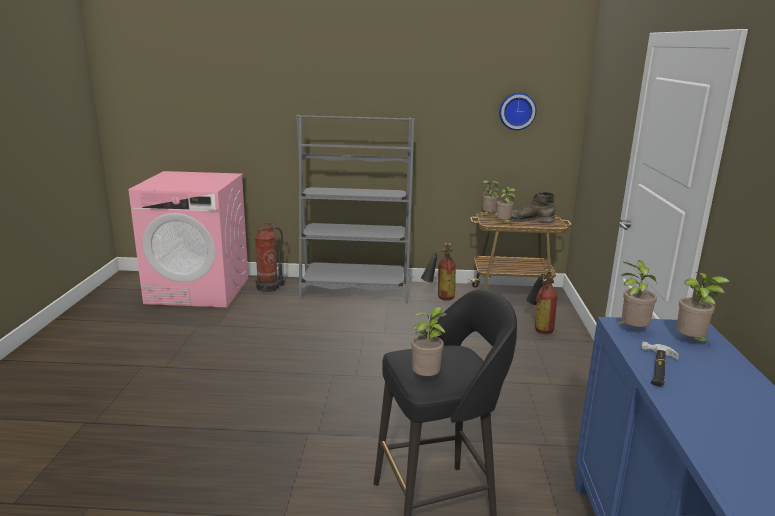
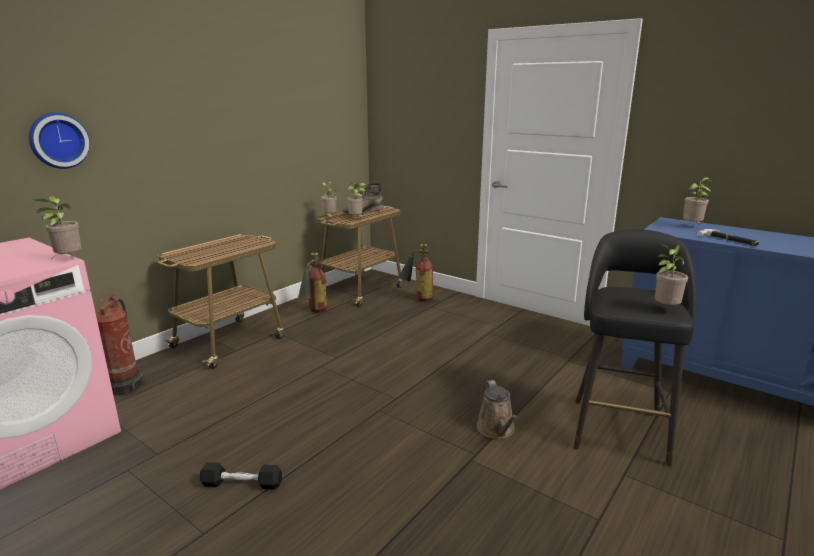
camera: 55 degrees left, 0 degrees up
(211, 360) = (242, 484): none -> black dumbbell
(354, 290) = (230, 341): grey bookcase -> cart
(361, 434) = (497, 429): none -> brown watering can
(517, 111) = (324, 111): wall clock -> wall clock (58, 140)
(631, 330) = (669, 231): potted plant -> potted plant (67, 260)

